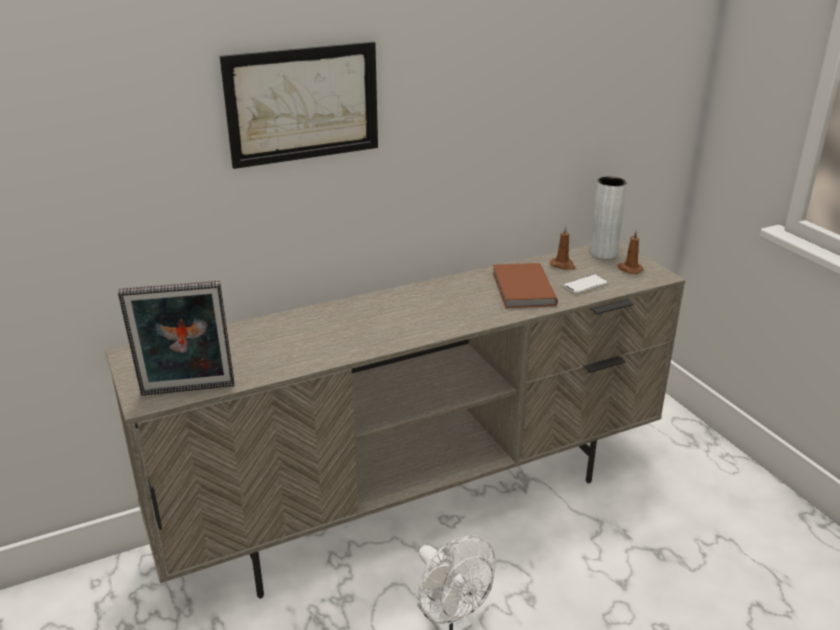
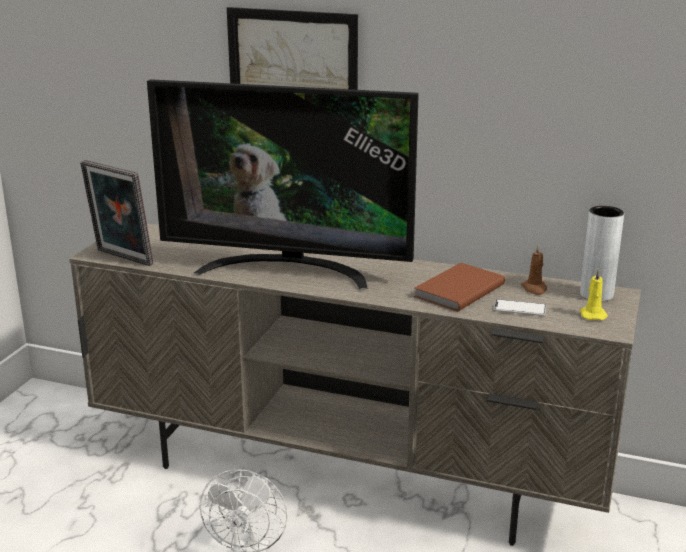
camera: 45 degrees right, 5 degrees down
(367, 329) = (287, 269): none -> television
(629, 269) = (592, 314): brown candle -> yellow candle

